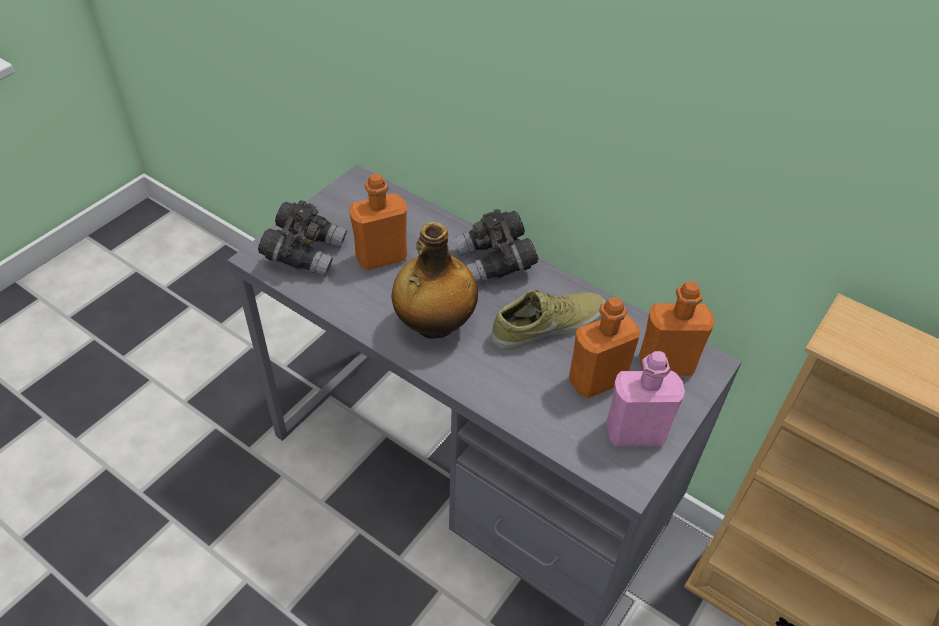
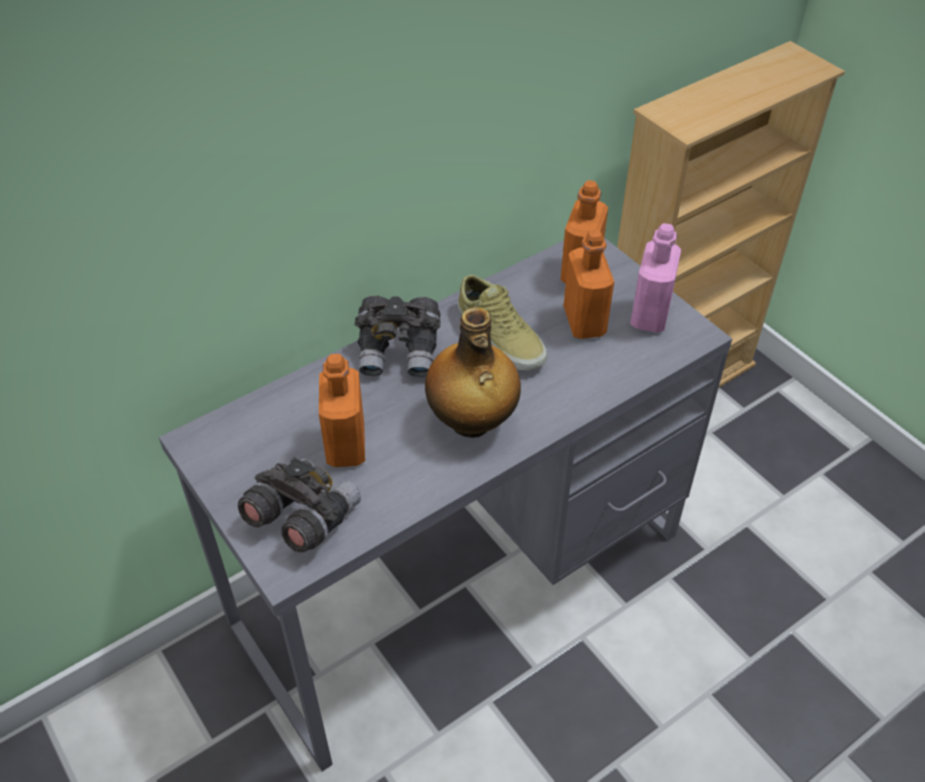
camera: 70 degrees left, 0 degrees up
(547, 324) = (503, 335): beige shoe -> beige shoe turned 150 degrees clockwise

